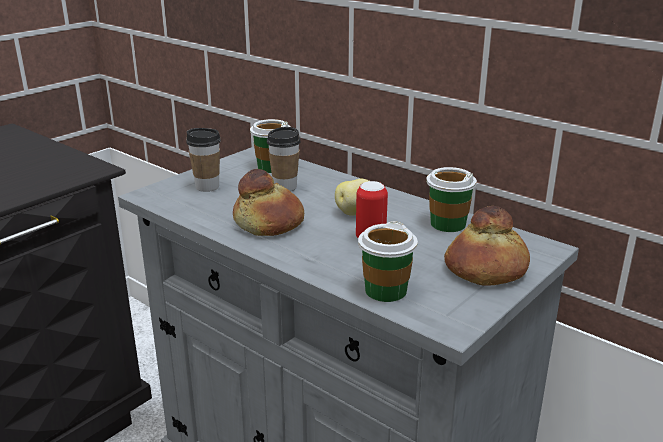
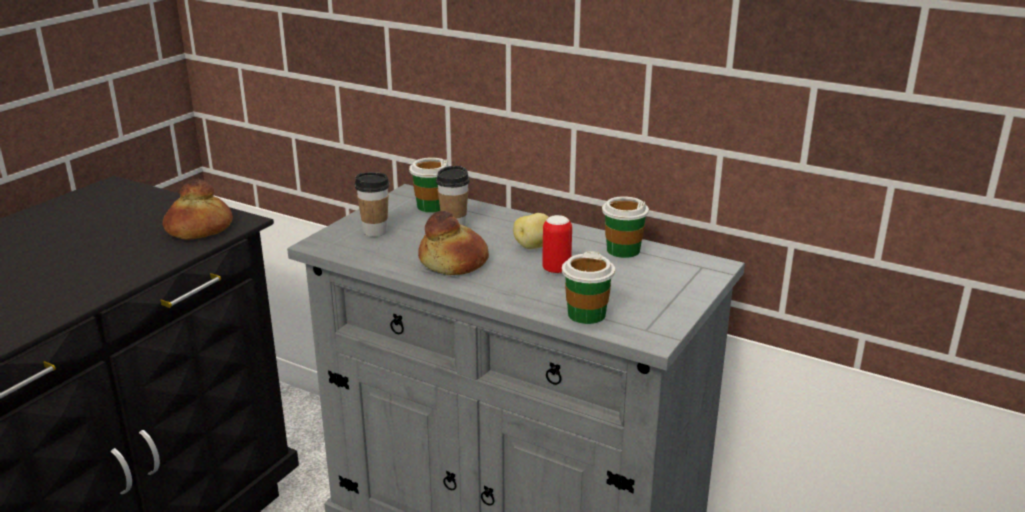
camera: 10 degrees left, 0 degrees up
(487, 269) = (669, 288): bread -> bread (199, 229)

